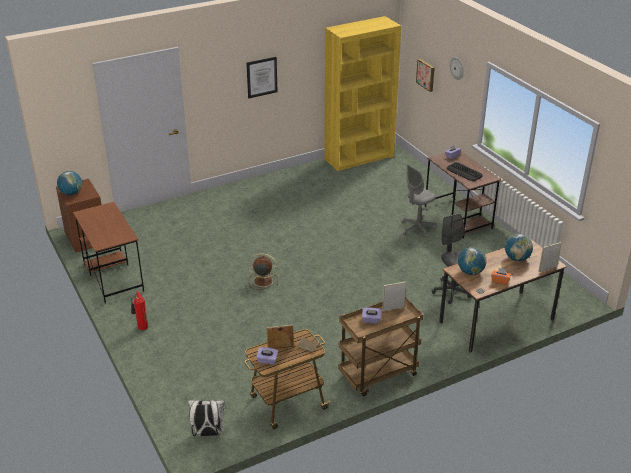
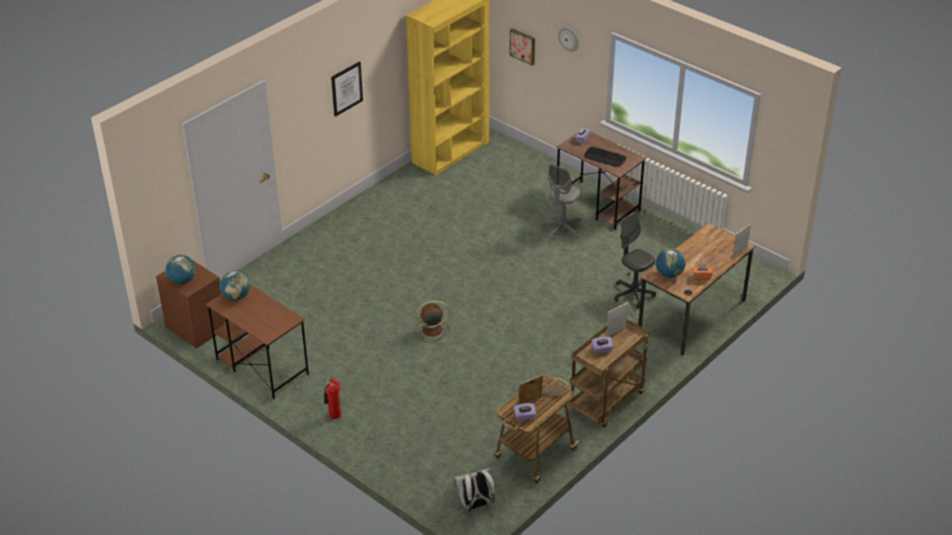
camera: 20 degrees left, 5 degrees up
(517, 258) = (705, 248): globe -> globe (236, 296)

